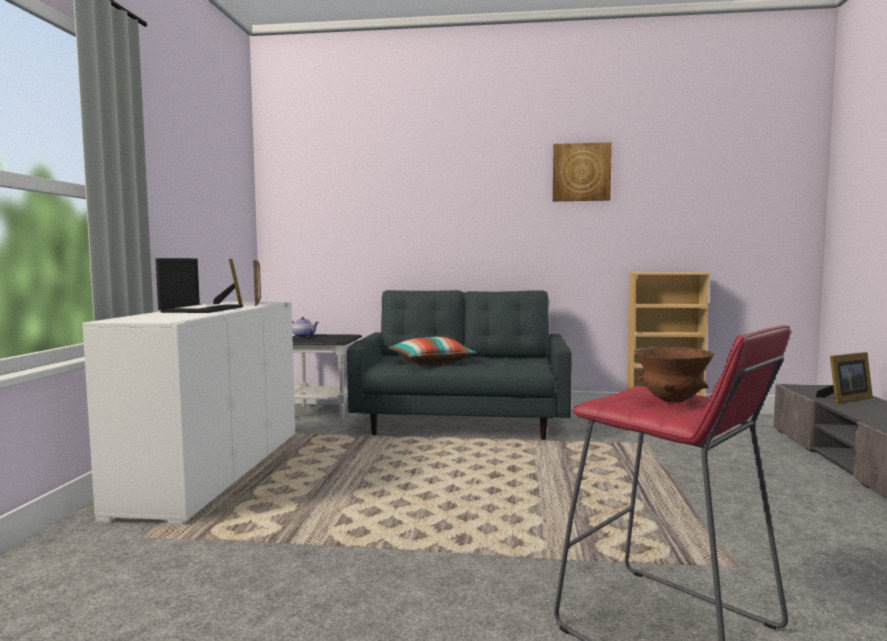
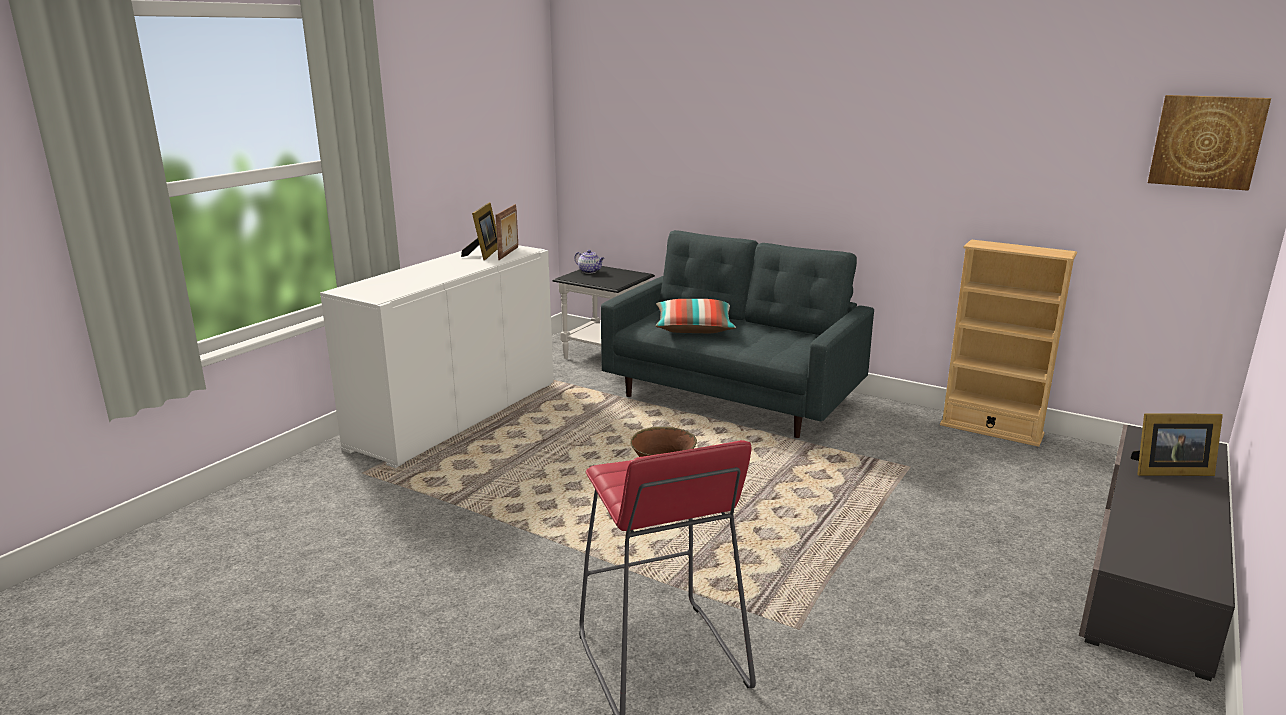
camera: 25 degrees right, 15 degrees up
(202, 309) = (440, 268): laptop -> none
(581, 172) = (924, 97): picture -> picture (1206, 141)

